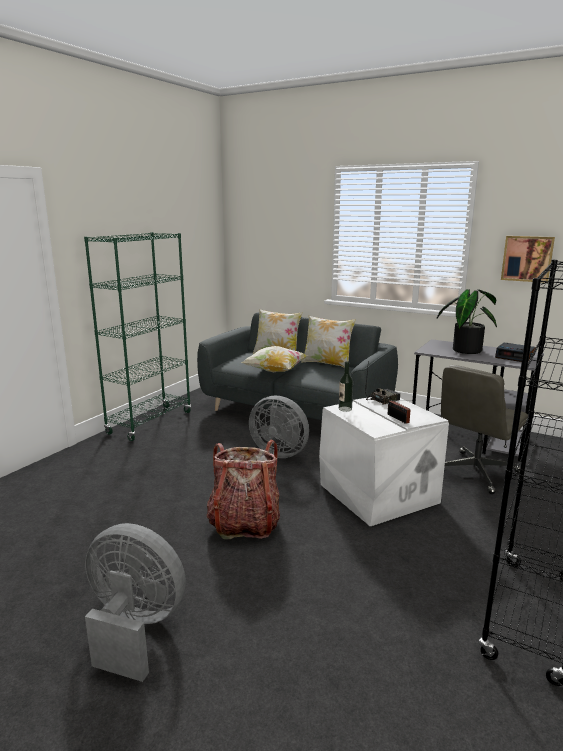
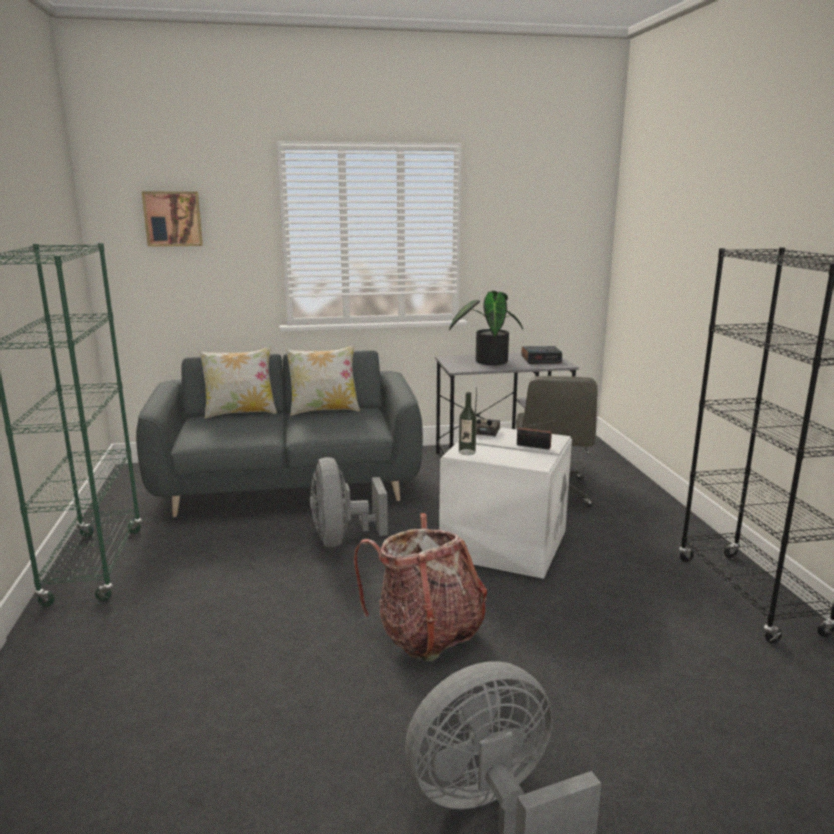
camera: 40 degrees left, 0 degrees up
(275, 371) = (275, 434): pillow -> none
(280, 452) = (342, 539): grey fan -> grey fan turned 90 degrees clockwise
(527, 258) = (520, 252): picture -> picture (173, 218)

